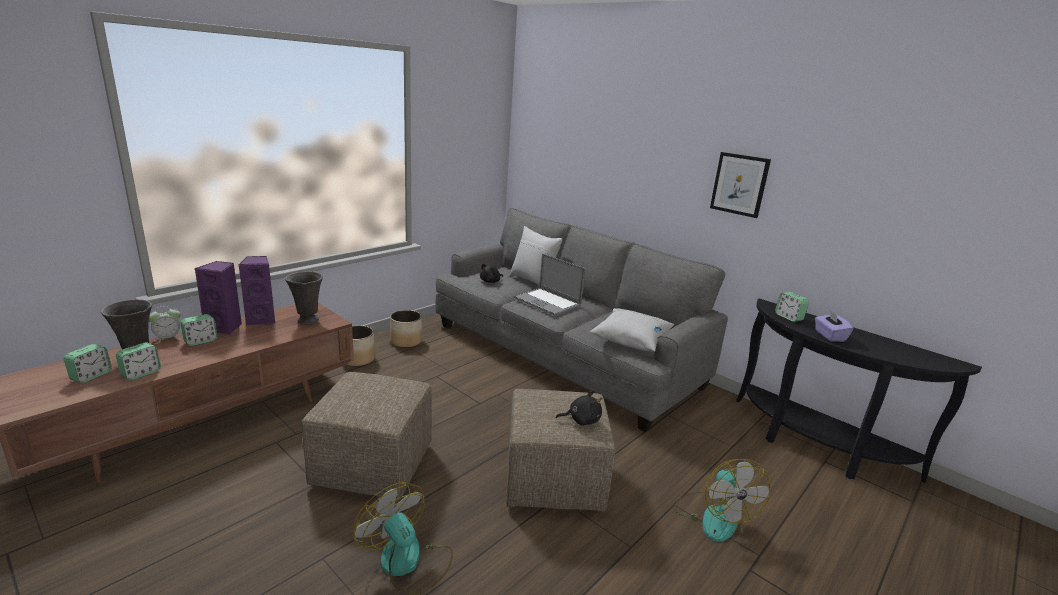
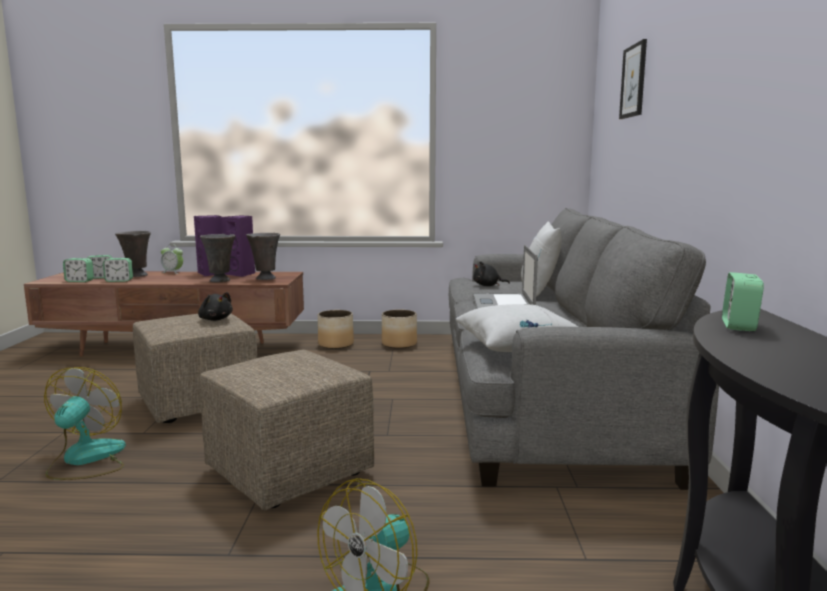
camera: 50 degrees right, 10 degrees down
(201, 341) = (183, 276): alarm clock -> alarm clock (79, 281)
(271, 337) = (220, 281): none -> grey vase
(581, 420) = (282, 378): black plush toy -> black plush toy (215, 319)
(739, 184) = (748, 96): picture -> picture (633, 81)
(829, 336) = (754, 352): purple tissue box -> none

